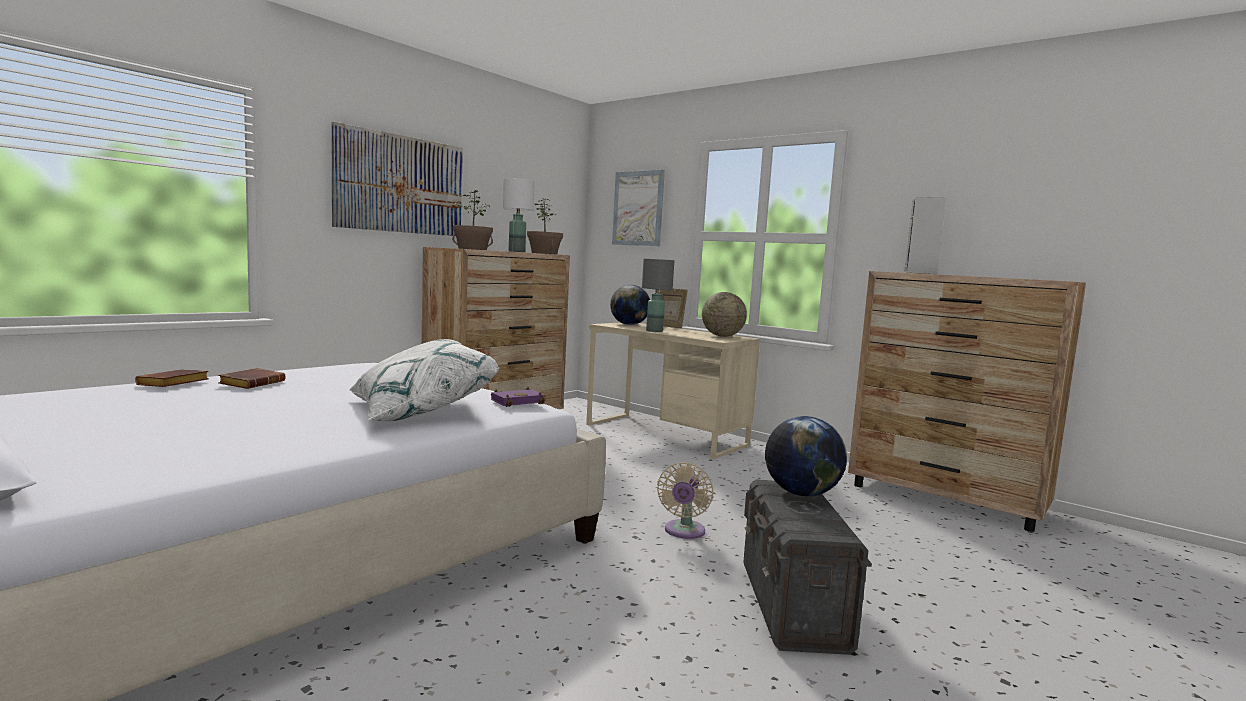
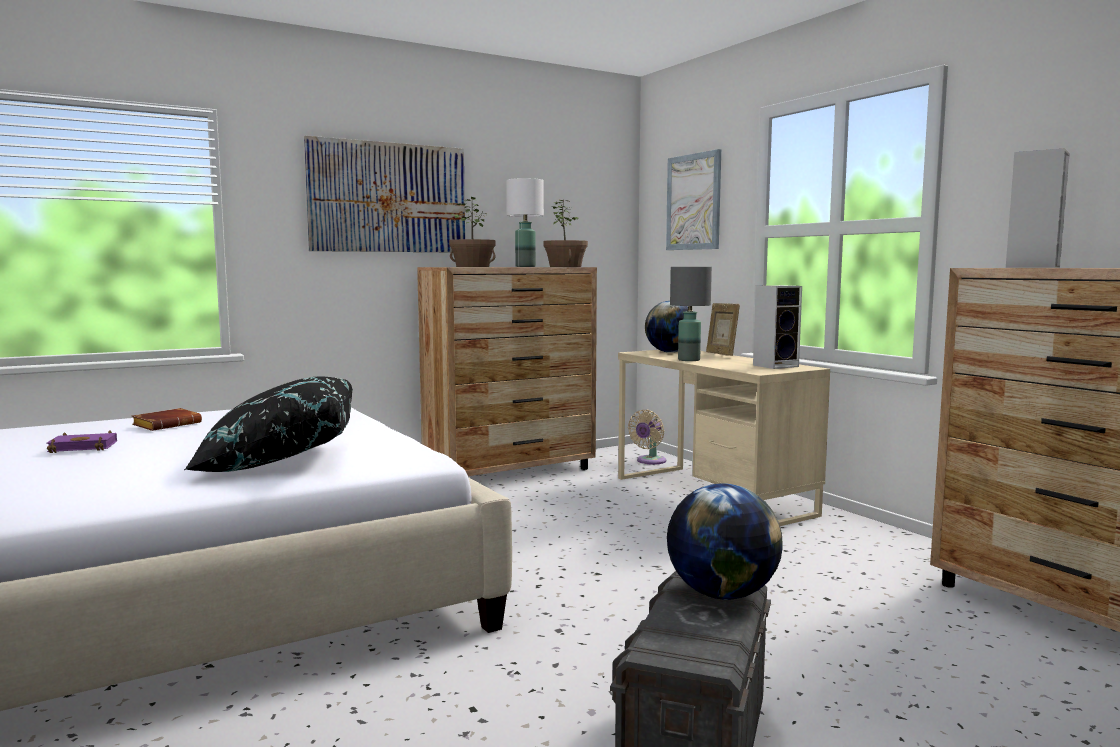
camera: 20 degrees right, 0 degrees up
(173, 384) = (96, 424): brown book -> none
(419, 410) = (279, 459): white pillow -> black pillow
(518, 401) = (405, 451): purple book -> purple book (85, 447)
(683, 532) = (628, 630): beige fan -> beige fan (649, 461)
(722, 336) = (776, 366): globe -> speaker

